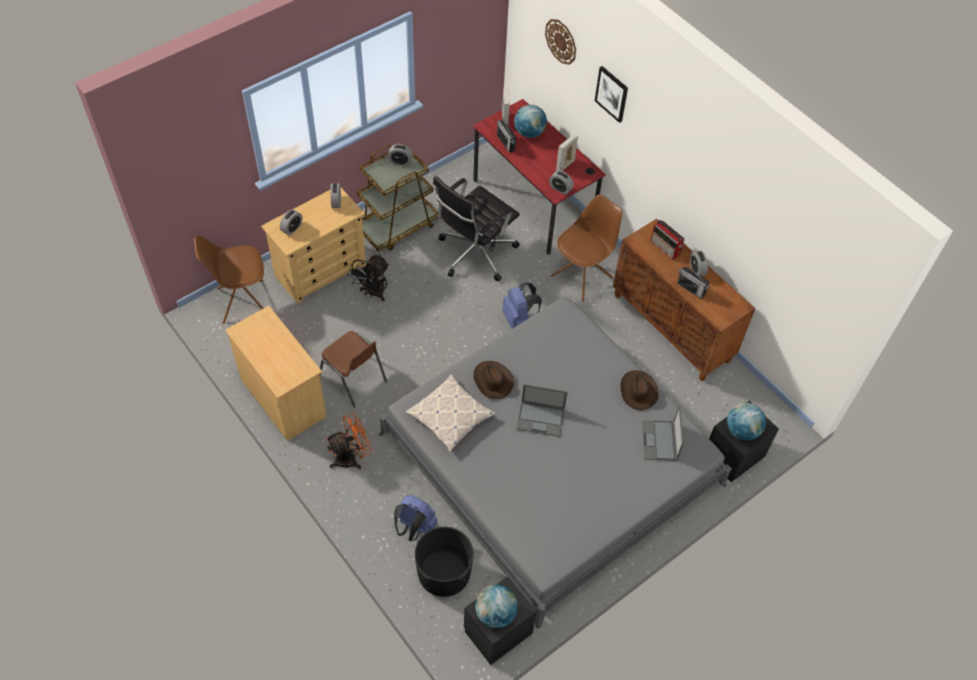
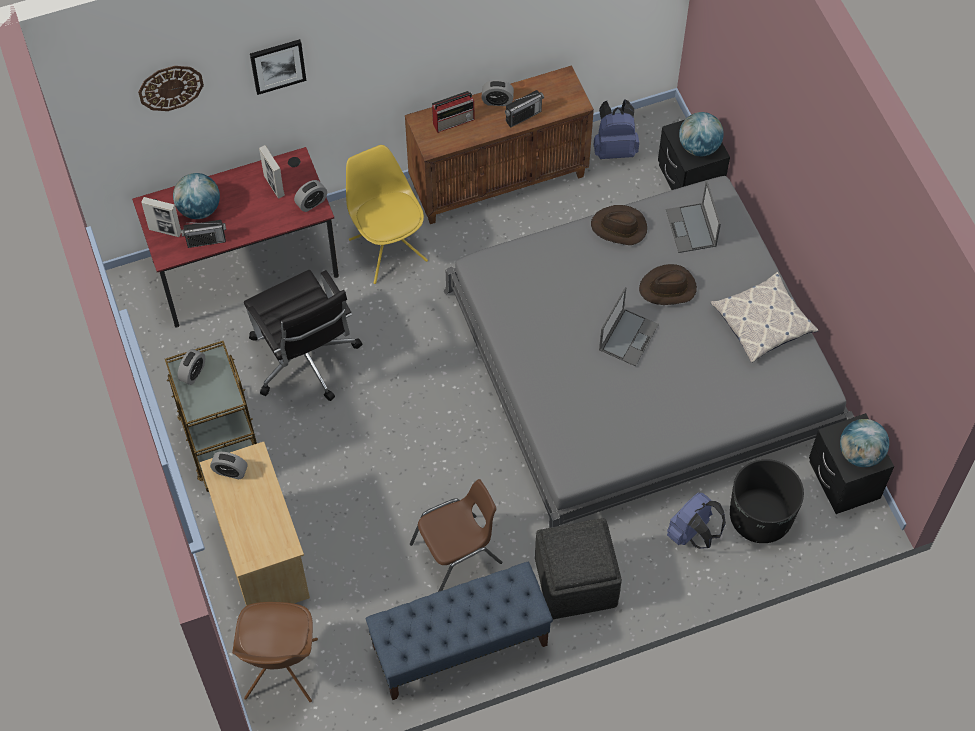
camera: 70 degrees left, 5 degrees up
(283, 397) = (459, 646): beige dresser -> blue bench
(292, 228) = (257, 537): alarm clock -> none
(351, 457) = (575, 582): orange fan -> grey ottoman
(373, 293) = (326, 499): black fan -> none
(450, 416) = (596, 432): pillow -> pillow (763, 322)
(492, 381) = (558, 373): brown hat -> brown hat (668, 288)
(519, 320) = (430, 339): blue backpack -> blue backpack (614, 148)
(582, 276) = (387, 249): brown chair -> yellow chair
(659, 441) = (691, 228): laptop -> laptop turned 60 degrees clockwise

